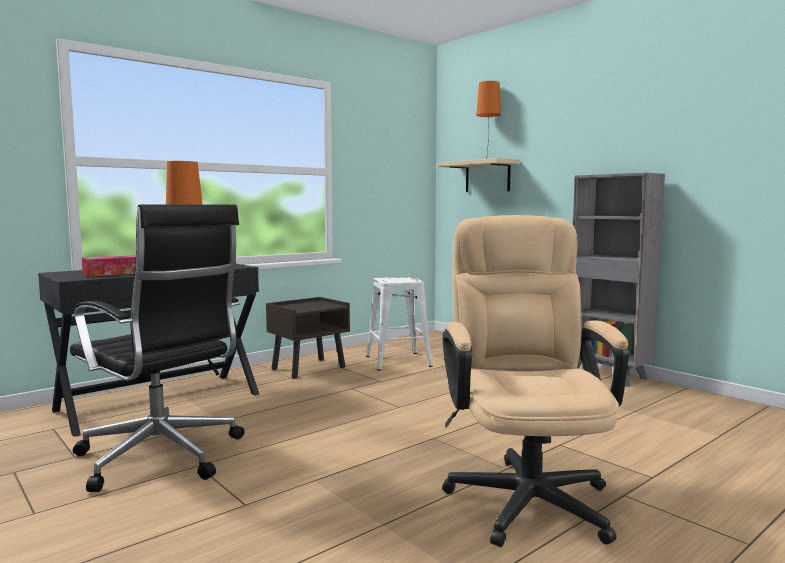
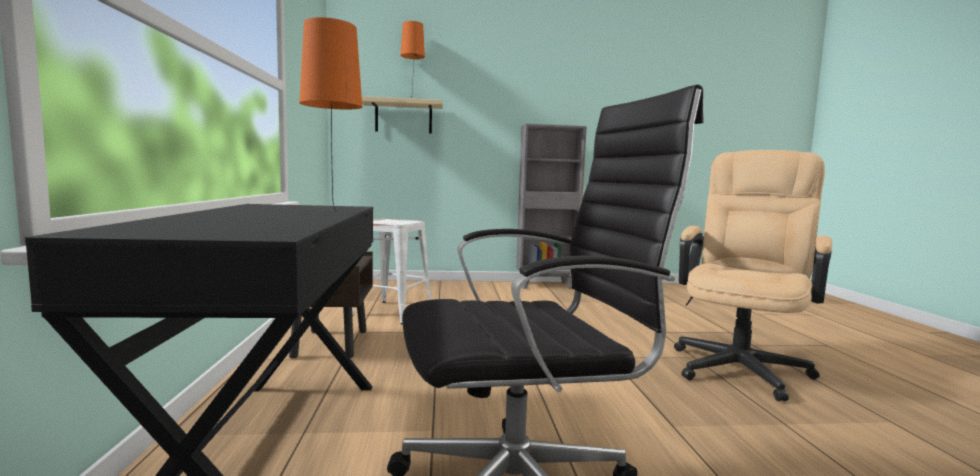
camera: 55 degrees left, 0 degrees up
(112, 273) = (257, 224): tissue box -> none
(526, 493) = (741, 365): beige office chair -> beige office chair turned 90 degrees clockwise

